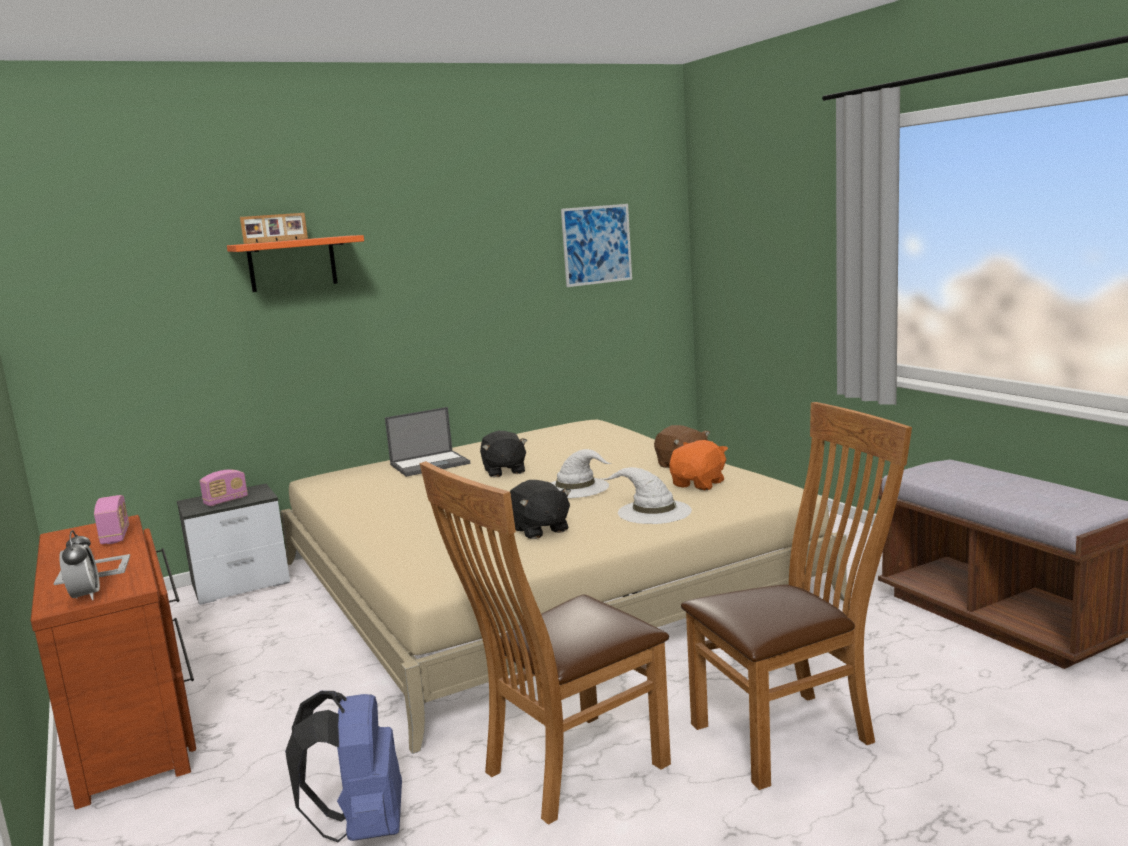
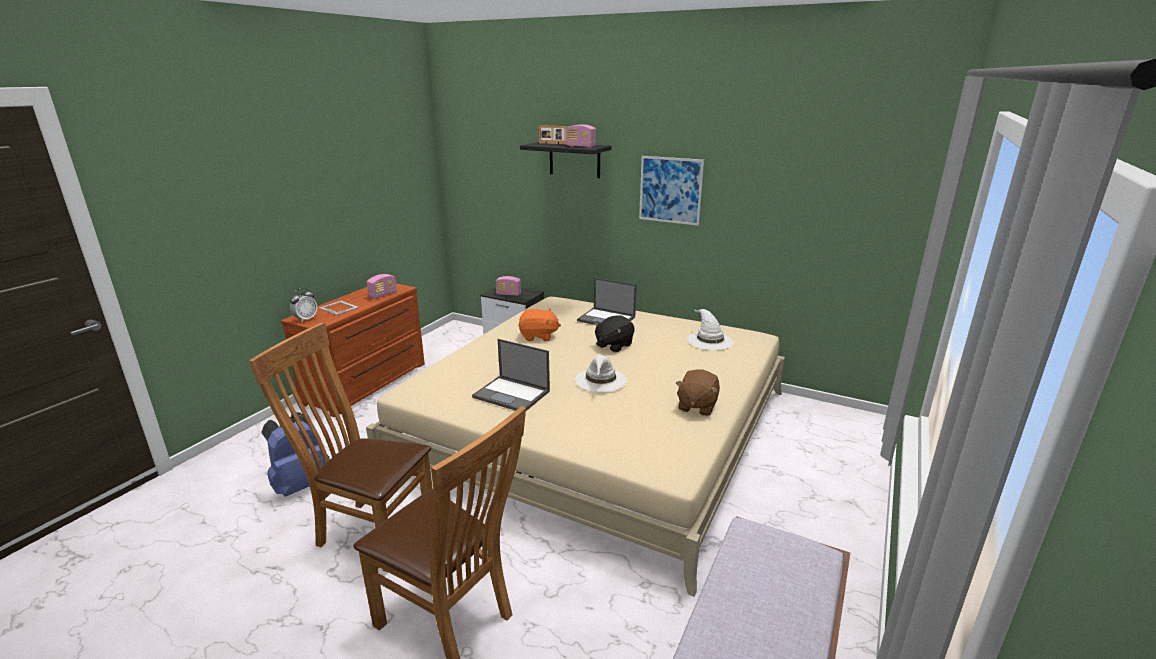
camera: 55 degrees right, 10 degrees up
(292, 264) = (574, 160): orange shelf -> black shelf
(327, 237) = (581, 146): none -> radio
(539, 530) = (512, 394): black plush toy -> laptop
(596, 245) = (824, 185): picture -> picture (670, 190)
(653, 511) = (579, 424): white hat -> white hat (709, 340)
(699, 484) = (658, 426): orange plush toy -> orange plush toy (538, 336)

